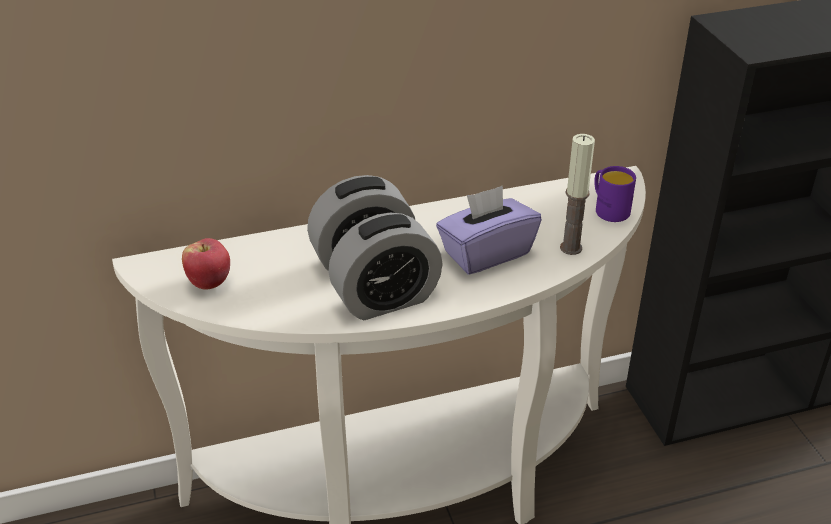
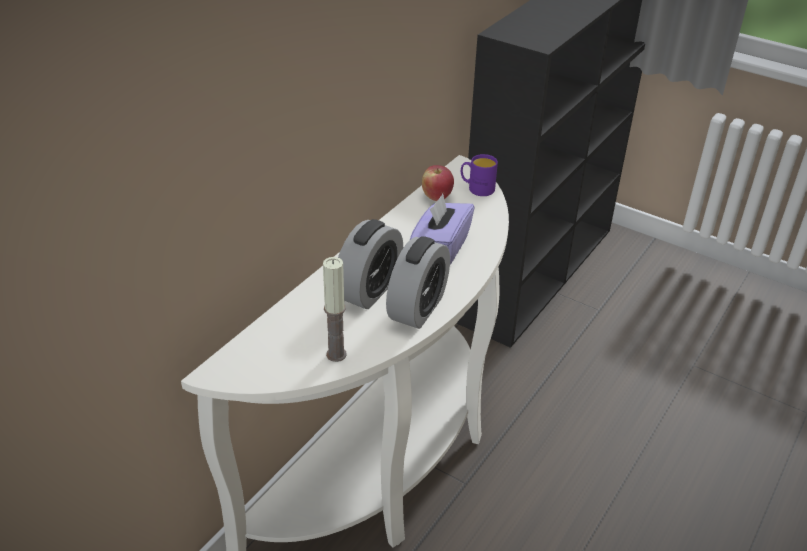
camera: 40 degrees left, 0 degrees up
(209, 282) = (282, 358): apple -> apple (436, 197)
(571, 248) = (485, 222): candle -> candle (336, 354)

